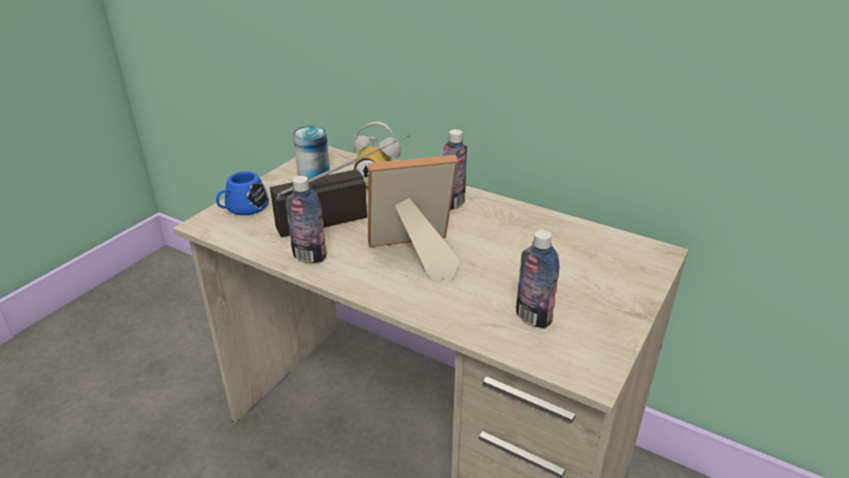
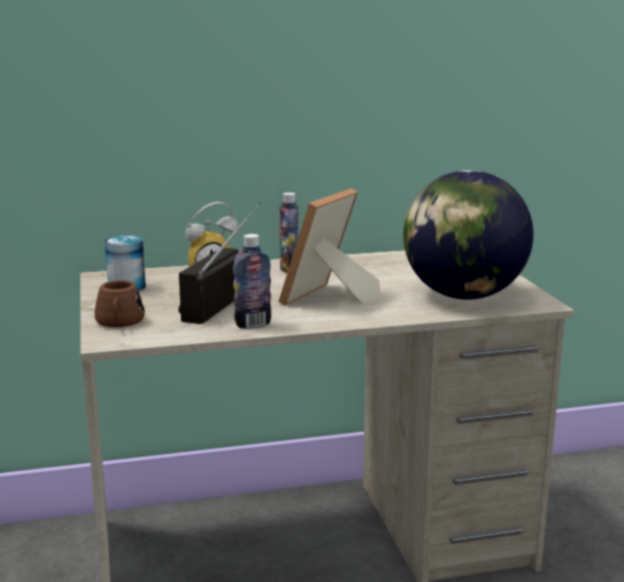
camera: 45 degrees left, 15 degrees down
(243, 208) = (119, 323): blue mug -> brown mug
(533, 318) = (463, 296): bottle -> globe

